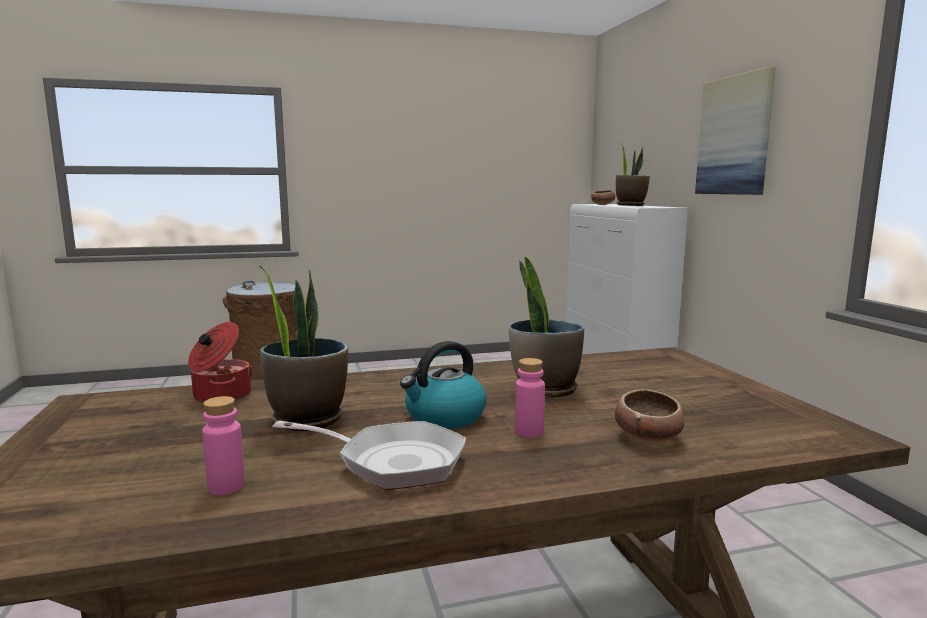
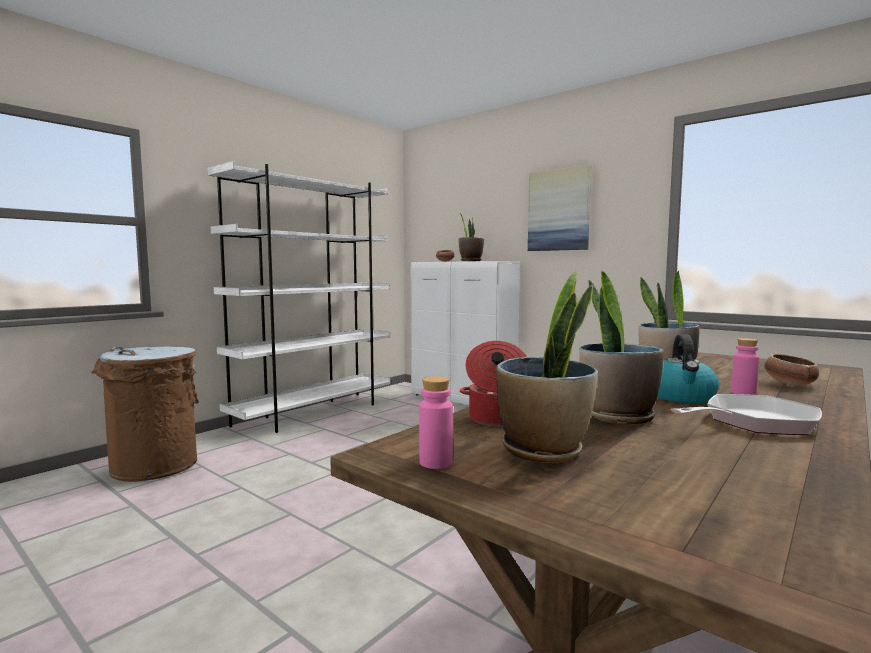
camera: 35 degrees left, 5 degrees down
(154, 429) = (544, 450): none -> potted plant
(226, 486) = (740, 462): pink bottle -> pink bottle (436, 462)
(444, 364) = (314, 413): none -> white bookcase

